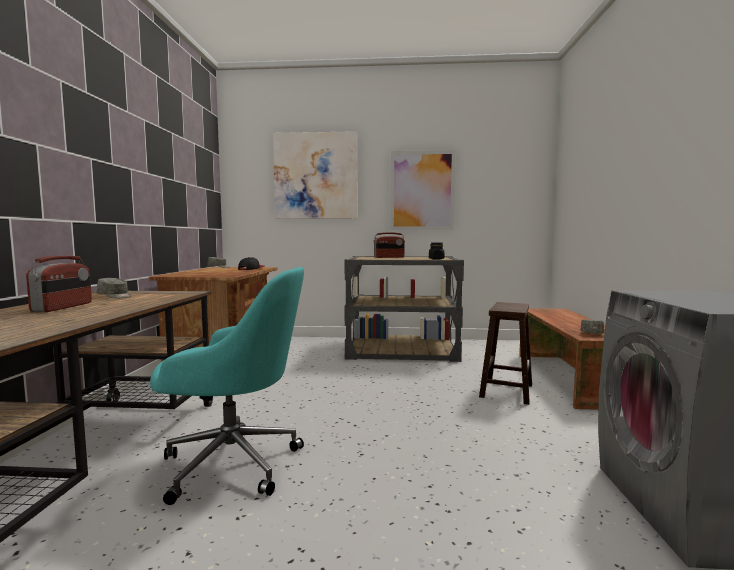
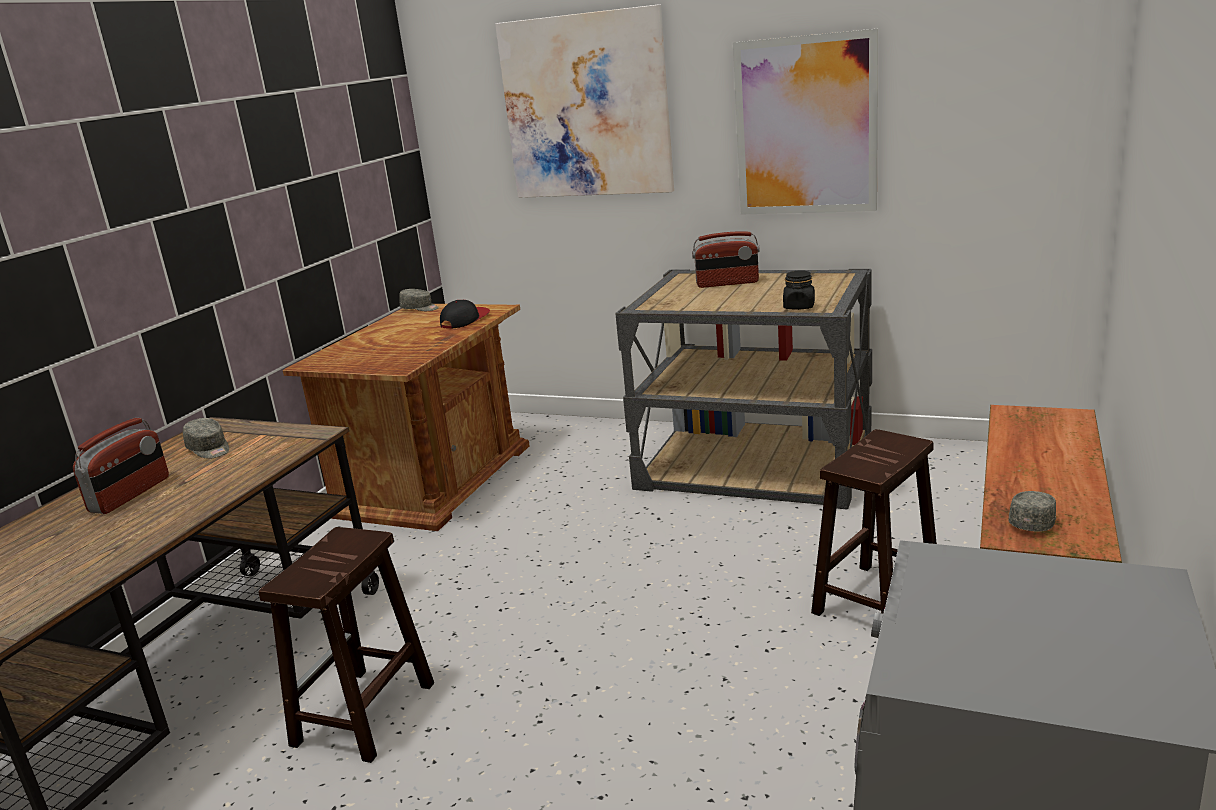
camera: 20 degrees right, 15 degrees up
(234, 464) = (363, 715): turquoise office chair -> brown stool

